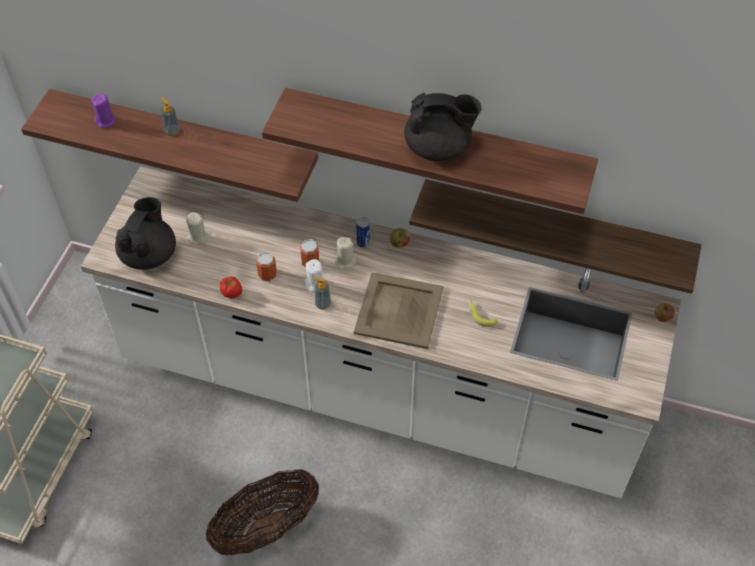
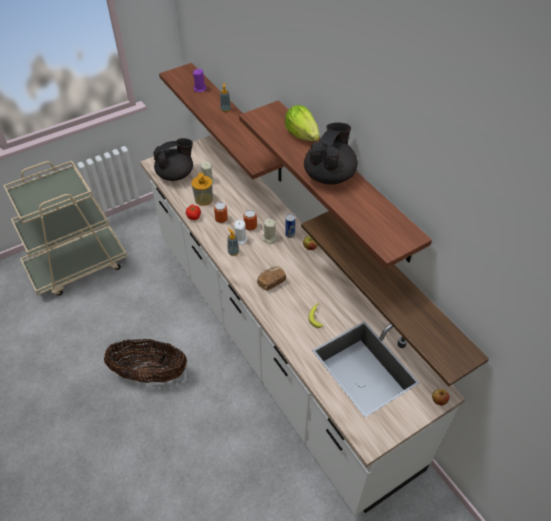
camera: 40 degrees right, 5 degrees down
(219, 264) = (203, 199): none -> soap dispenser
(359, 116) = (302, 135): none -> lettuce
(398, 310) = (271, 282): beige tray -> bread
(438, 148) = (329, 175): black teapot -> black teapot turned 105 degrees counterclockwise

